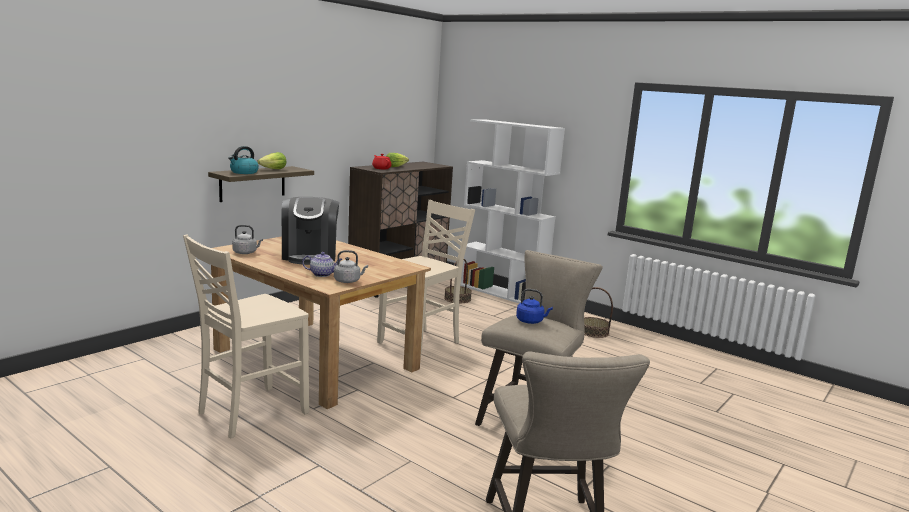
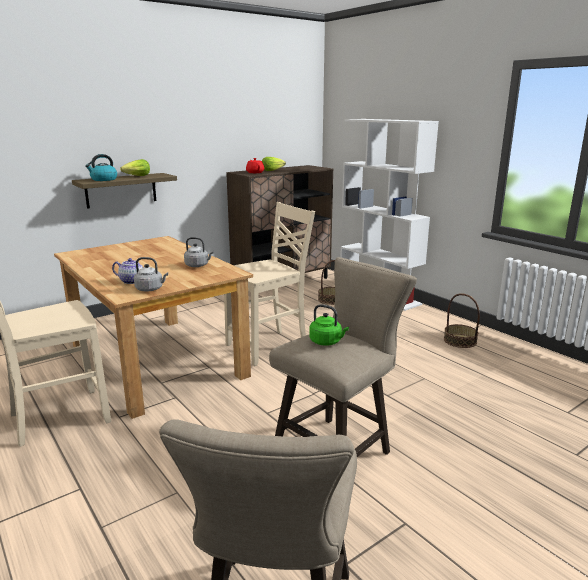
camera: 15 degrees right, 5 degrees up
(246, 253) = (86, 257): grey kettle -> grey kettle (198, 265)
(310, 256) = (142, 260): coffee machine -> none
(531, 321) = (327, 342): blue kettle -> green kettle

